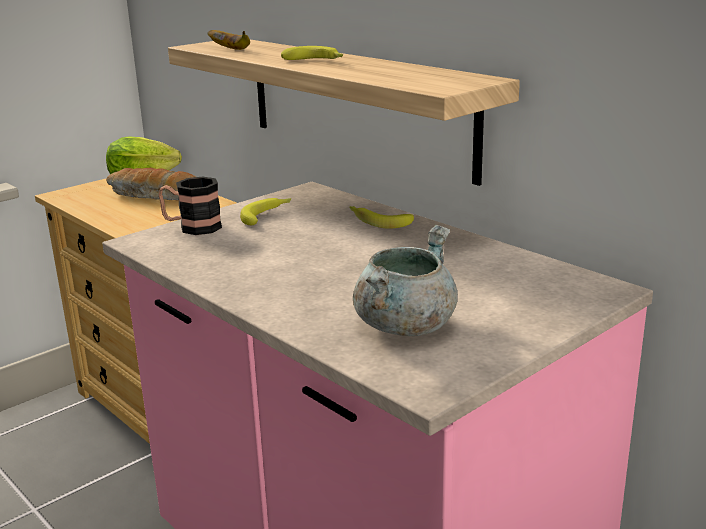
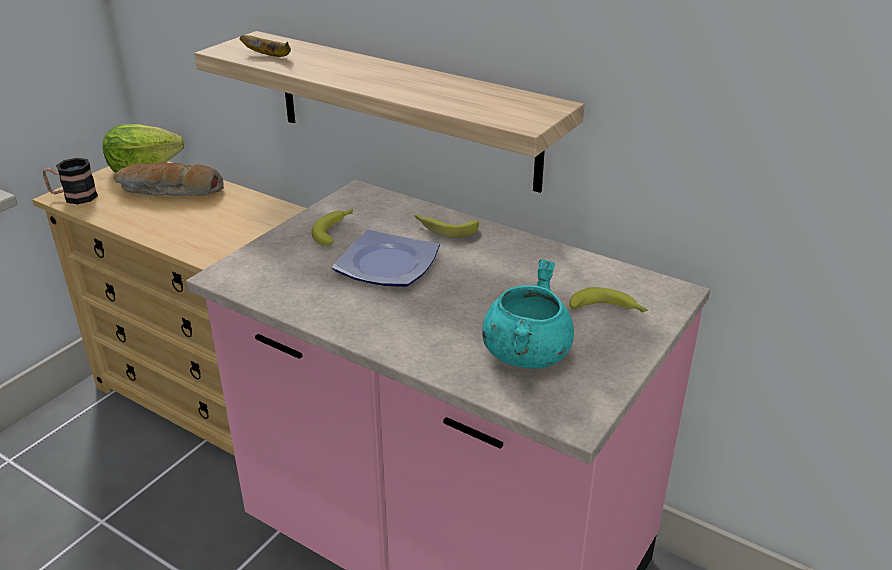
camera: 15 degrees left, 10 degrees up
(192, 227) = (268, 252): mug -> mug (73, 197)
(299, 244) = (385, 265): none -> plate
(315, 61) = (373, 78): banana -> banana (608, 310)
(405, 325) = (526, 353): grey cooking pot -> turquoise cooking pot

